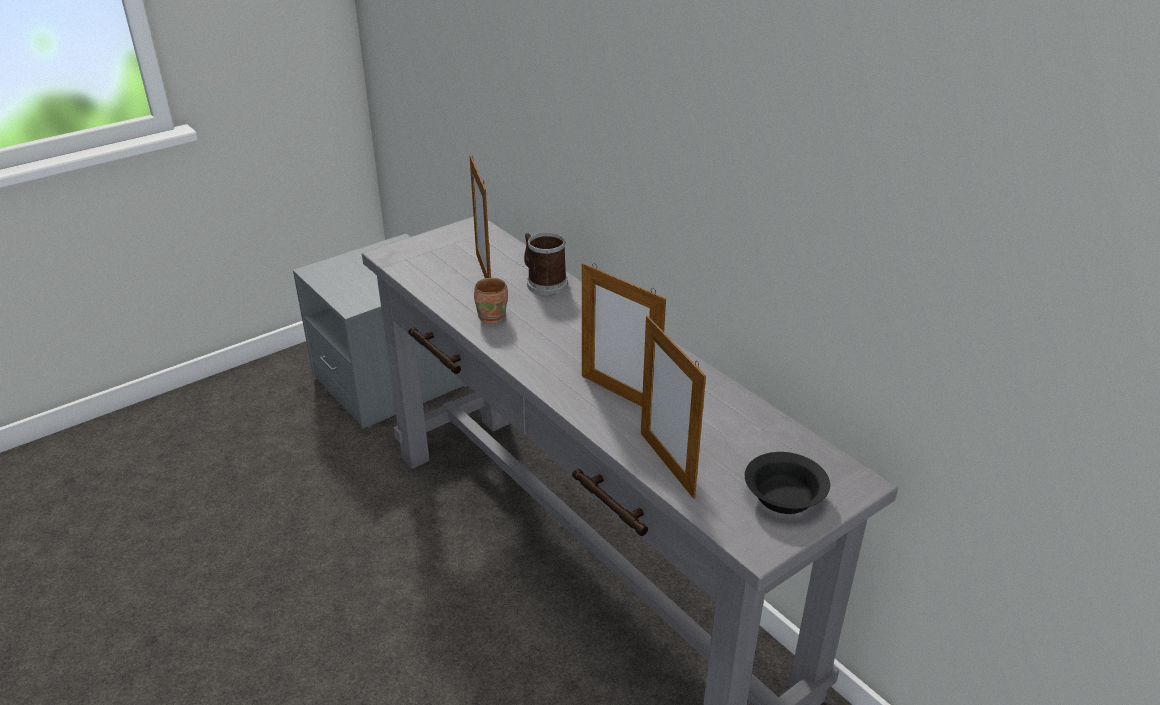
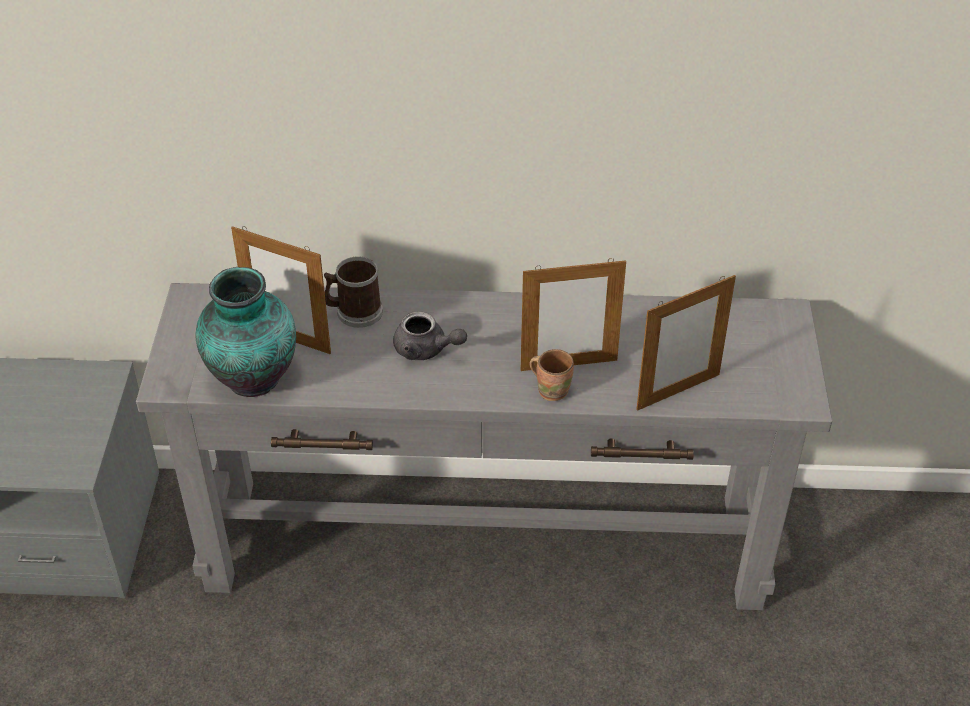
camera: 50 degrees left, 10 degrees up
(428, 279) = (252, 380): none -> vase
(493, 316) = (369, 372): brown mug -> brown mug (552, 389)
(546, 327) = (426, 350): none -> grey teapot
(667, 464) = (678, 392): picture frame -> picture frame turned 45 degrees counterclockwise
(785, 498) = (771, 357): black bowl -> none

